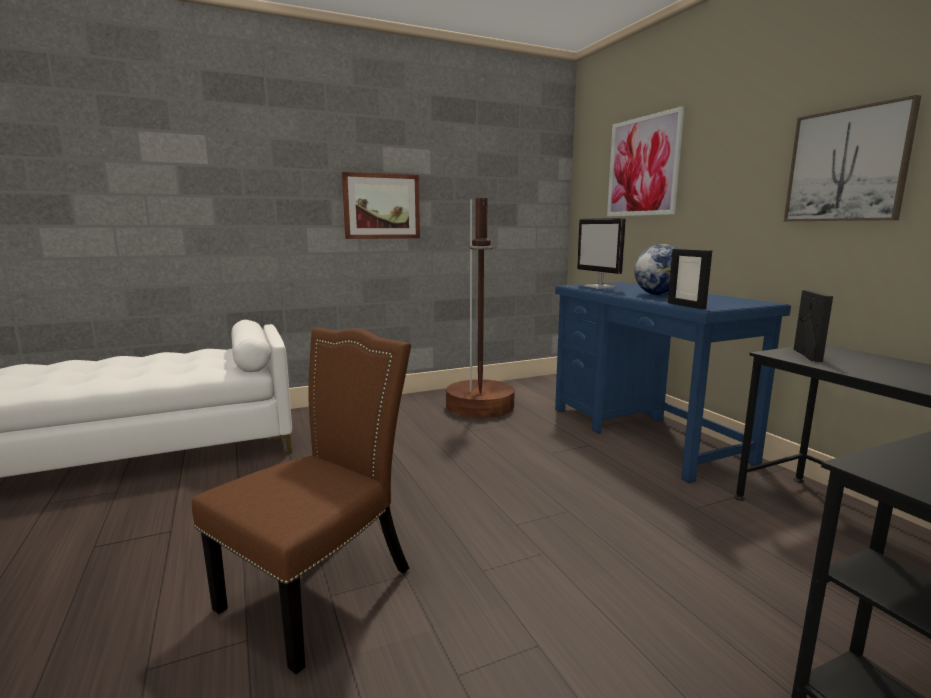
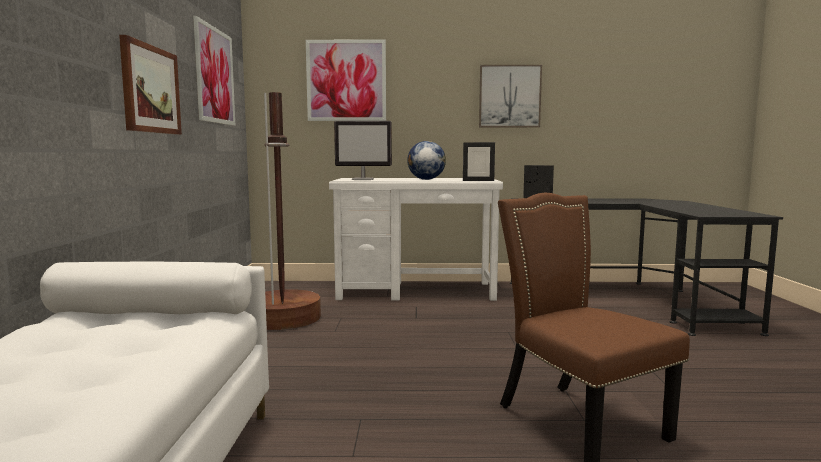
camera: 65 degrees left, 5 degrees down
(498, 181) = (215, 75): none -> picture
(646, 433) = (416, 291): blue desk -> white desk

